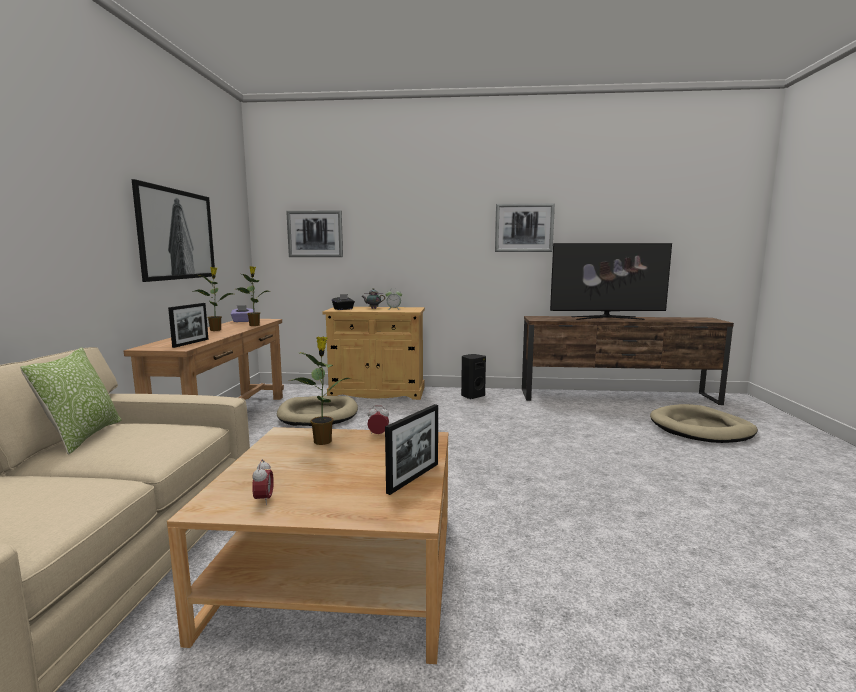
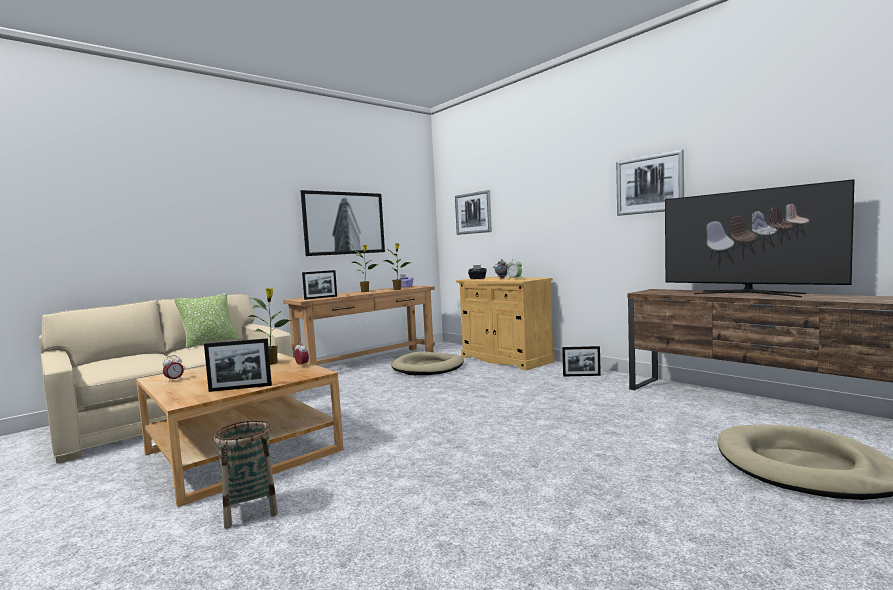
camera: 45 degrees right, 5 degrees down
(472, 396) = (581, 375): black speaker -> picture frame
(518, 616) = (250, 510): none -> basket

